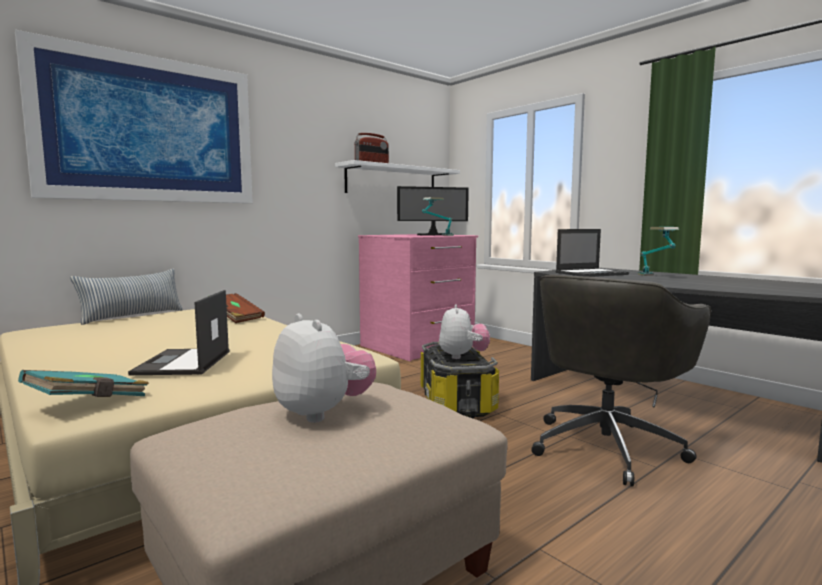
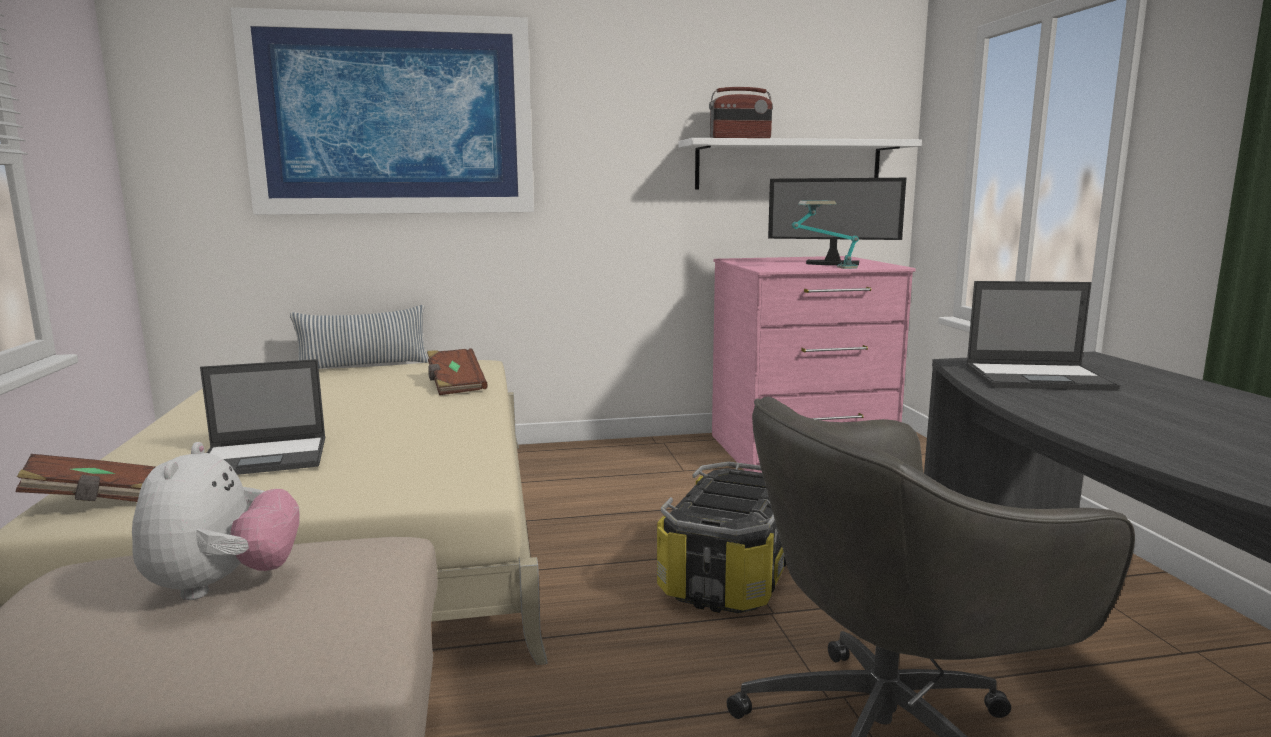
camera: 30 degrees right, 5 degrees up
(89, 403) = (94, 502): turquoise book -> brown book
(183, 363) = (266, 457): laptop -> laptop turned 135 degrees counterclockwise
(463, 356) = (735, 501): plush toy -> none
(656, 276) = (1168, 406): table lamp -> none

